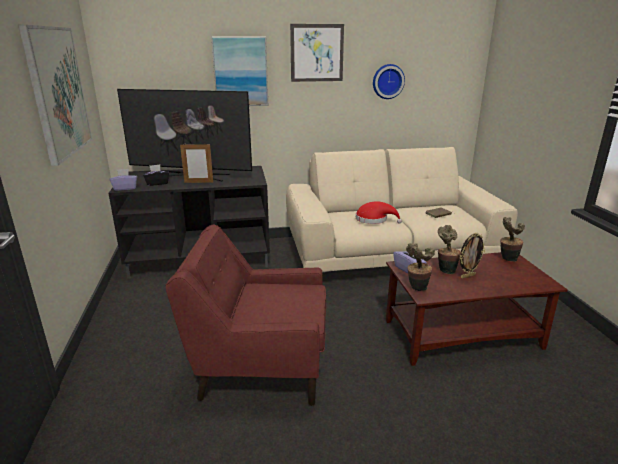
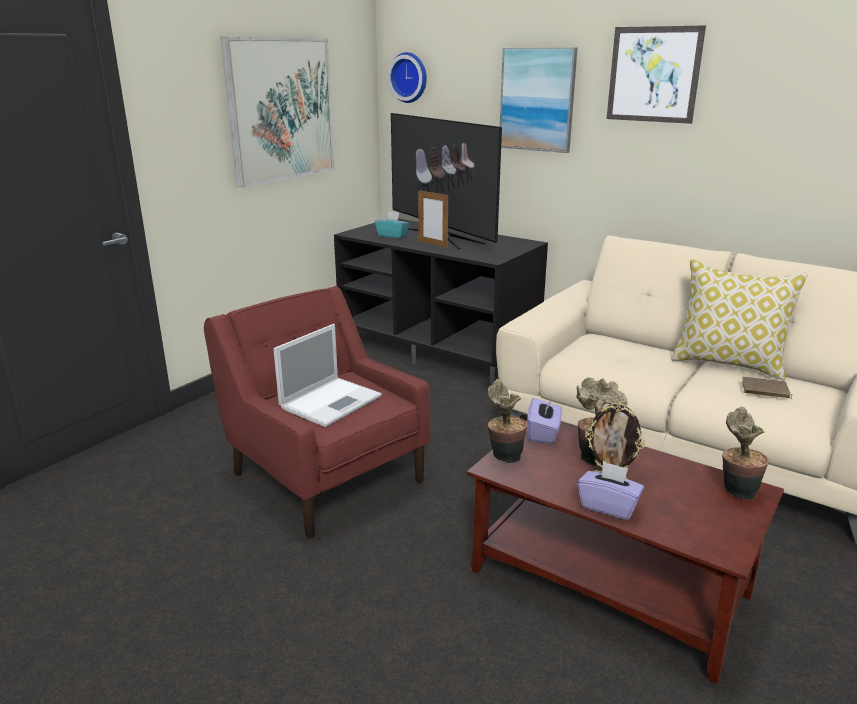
camera: 45 degrees right, 0 degrees up
(125, 188) = (355, 233): purple tissue box -> purple tissue box (608, 506)
(157, 183) = (392, 236): black tissue box -> turquoise tissue box
(276, 305) = (332, 401): none -> laptop
(374, 219) = (635, 361): red hat -> none
(387, 81) = (780, 131): wall clock -> wall clock (409, 77)
(406, 207) = (728, 364): none -> pillow

